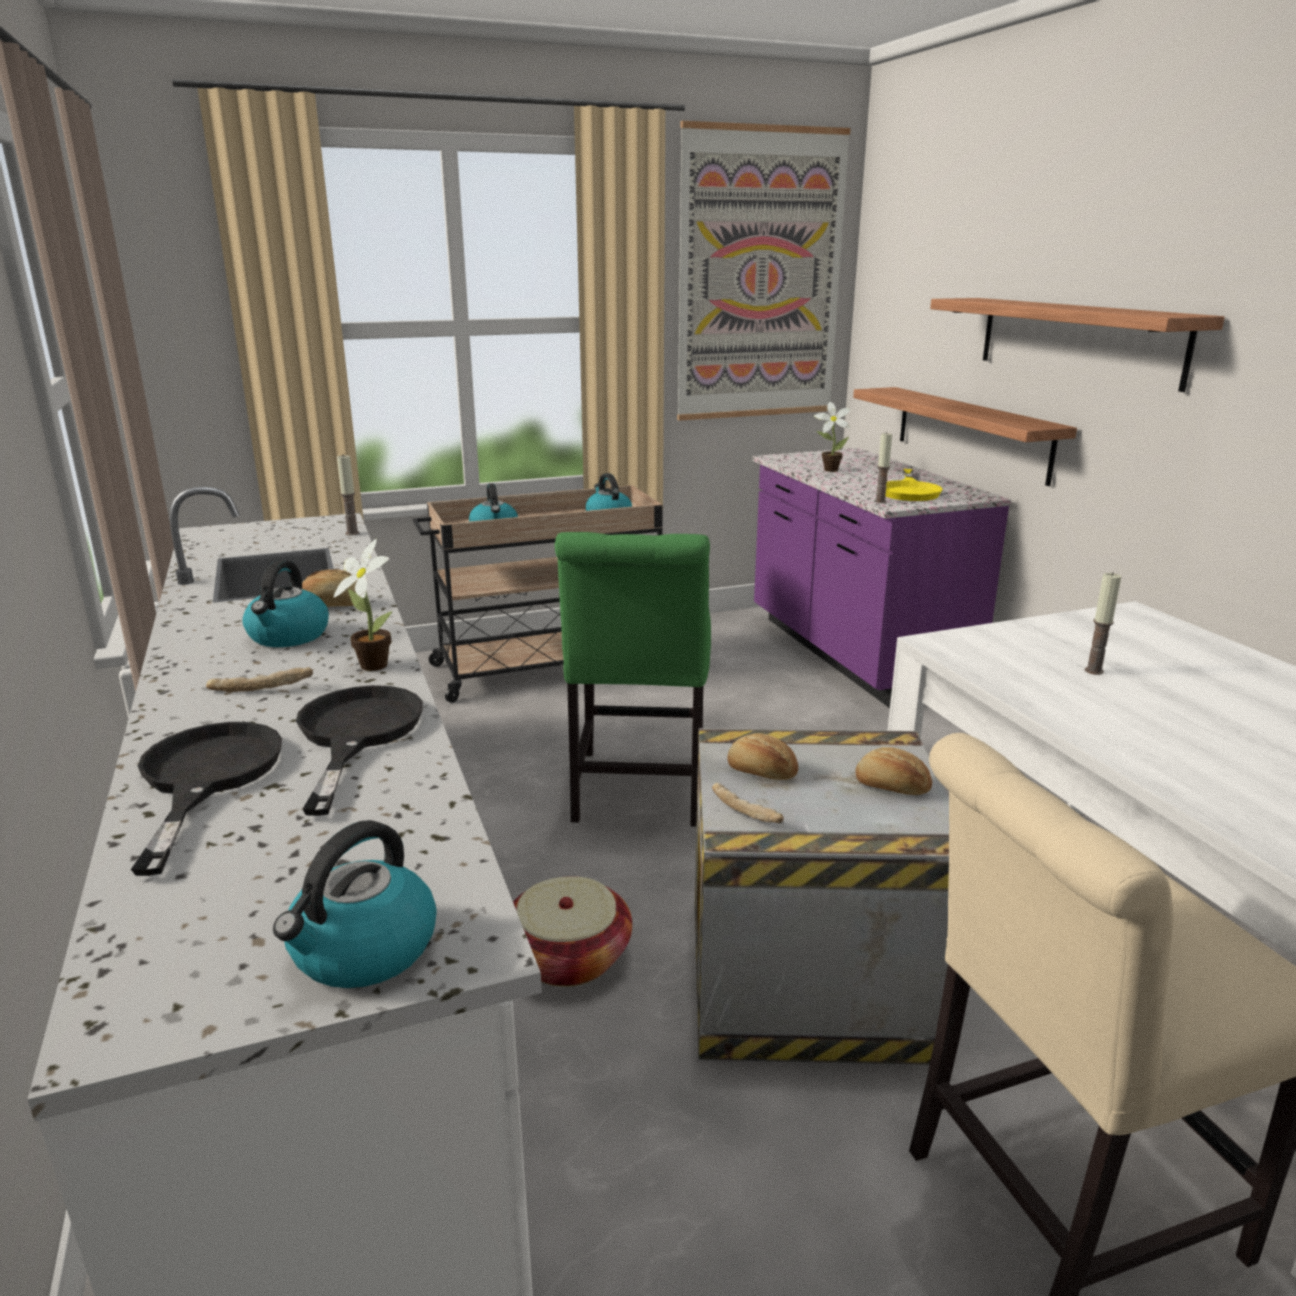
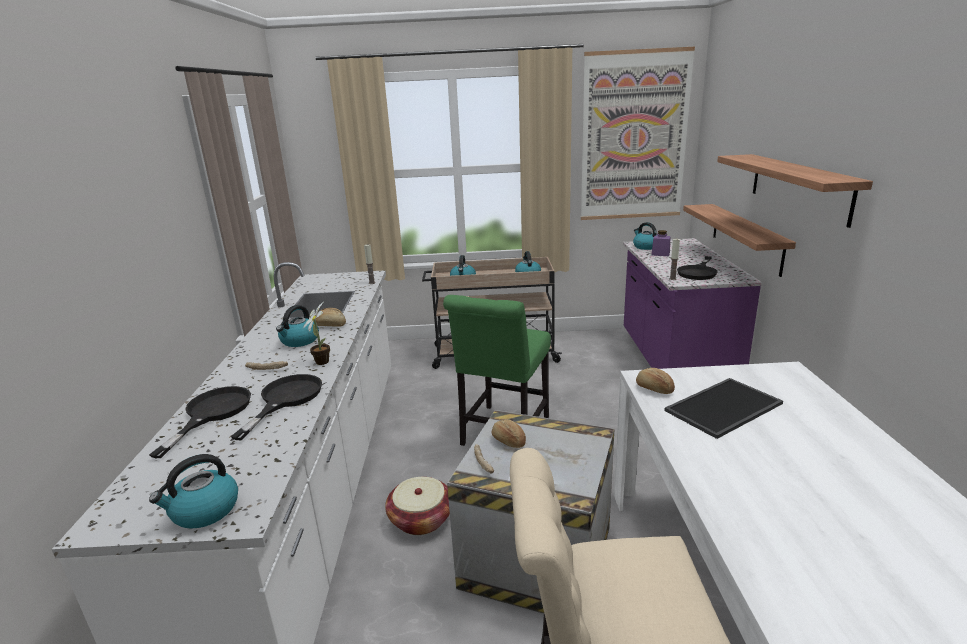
camera: 20 degrees right, 0 degrees up
(795, 461) = (645, 247): none -> kettle
(828, 470) = (660, 254): potted plant -> purple jar
(891, 787) = (572, 462): bread -> bread (654, 389)
(909, 491) = (698, 272): yellow frying pan -> black frying pan
(1094, 671) = (724, 408): candle -> tray

